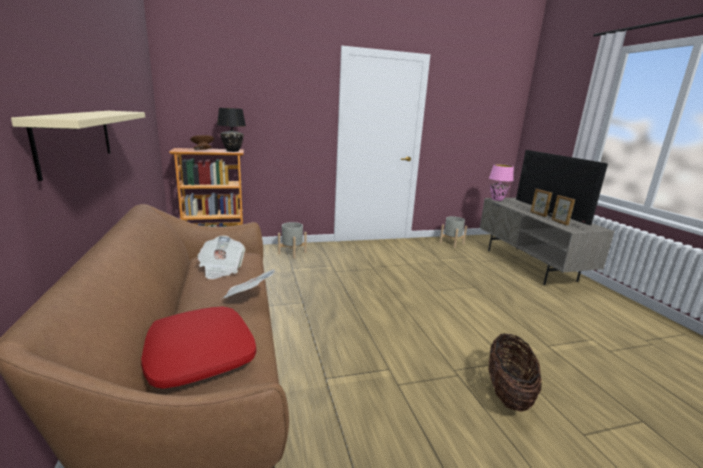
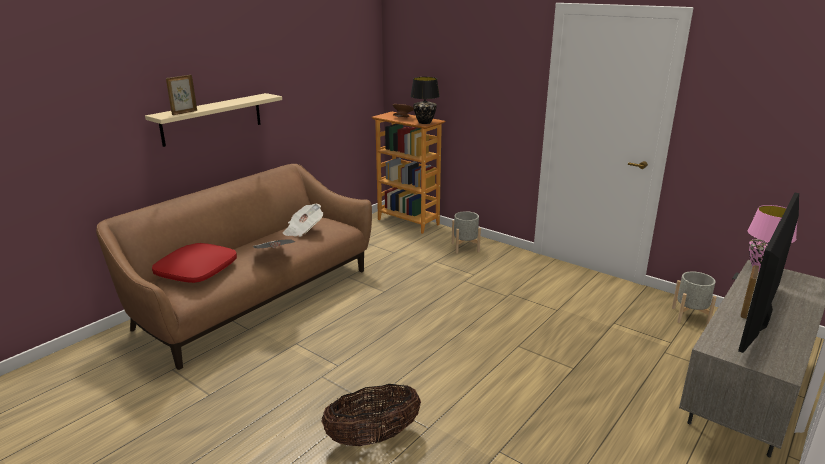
camera: 55 degrees right, 5 degrees up
(559, 222) = (733, 332): picture frame -> picture frame (184, 112)

